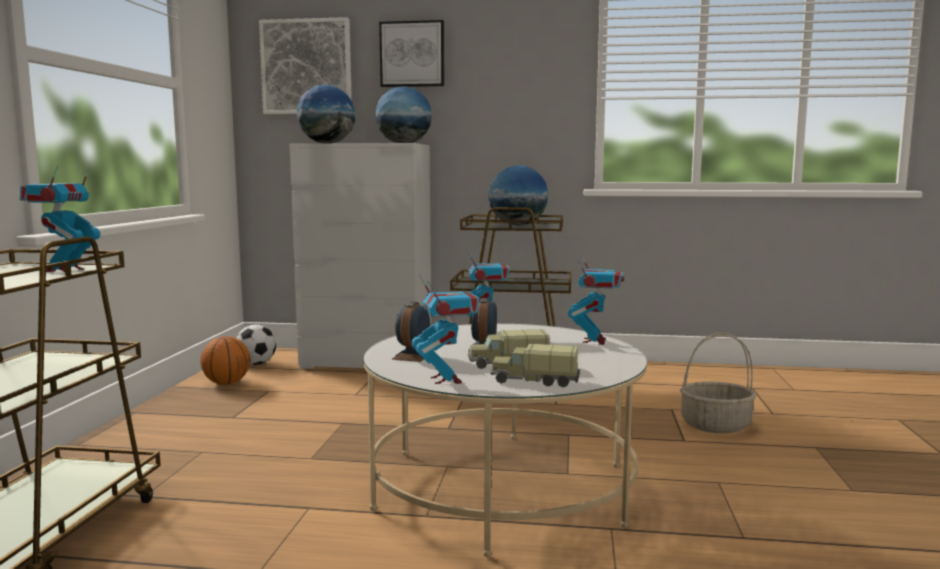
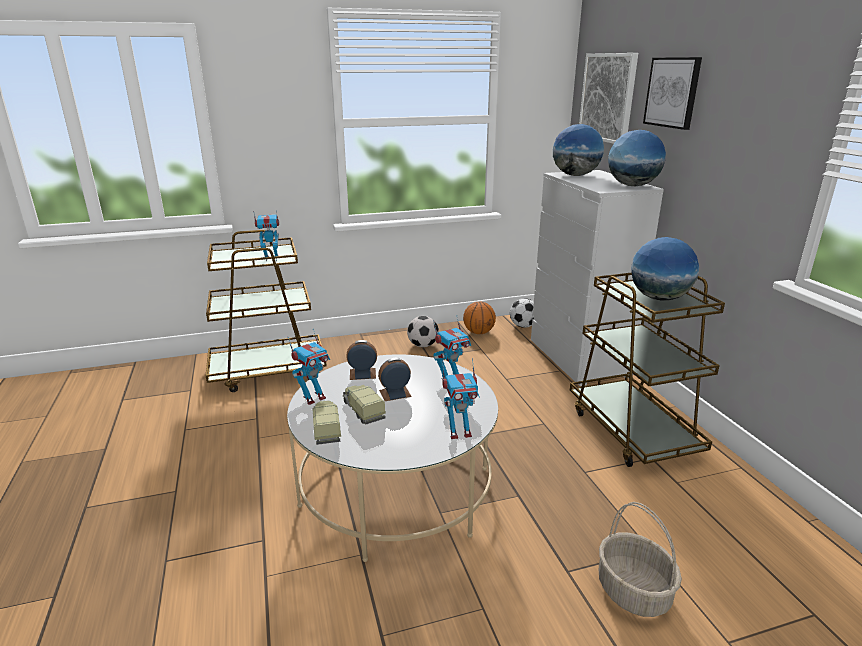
camera: 65 degrees right, 15 degrees up
(196, 414) = (423, 345): none -> football

